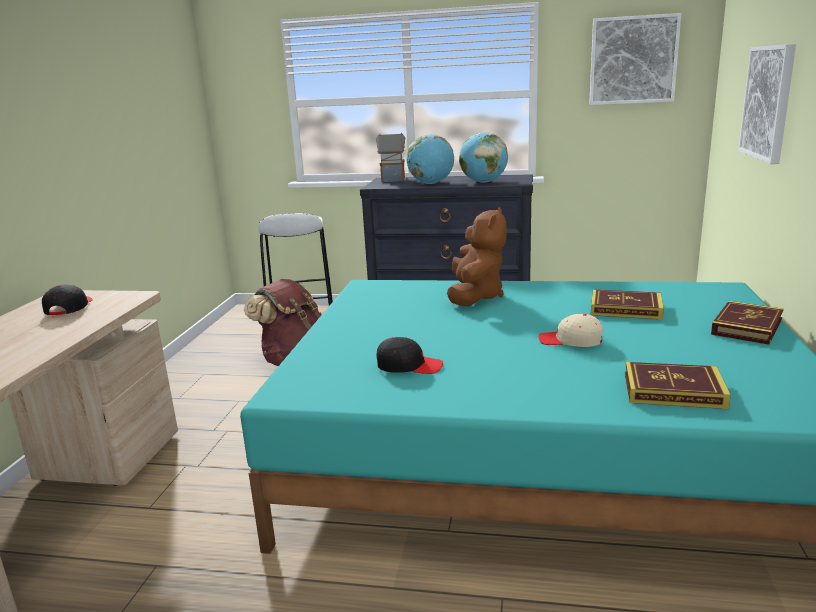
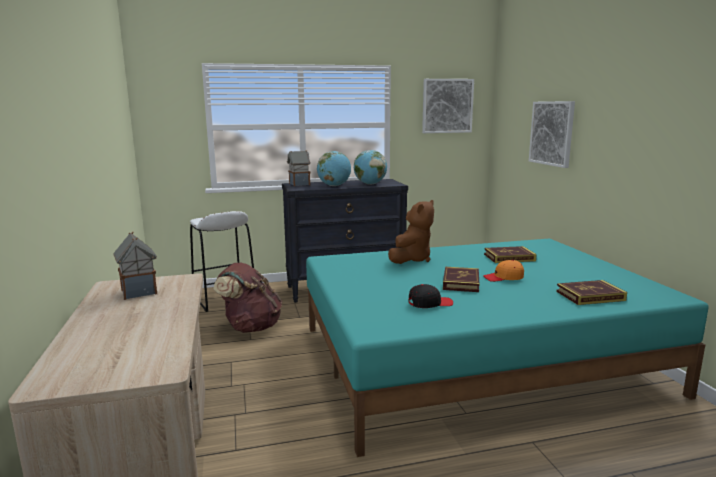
camera: 25 degrees left, 5 degrees down
(69, 308) = (139, 292): black cap -> toy house
(475, 296) = (411, 259): brown plush toy -> brown plush toy turned 45 degrees clockwise
(571, 341) = (503, 277): beige cap -> orange cap
(747, 327) = (581, 260): book -> book (461, 282)

